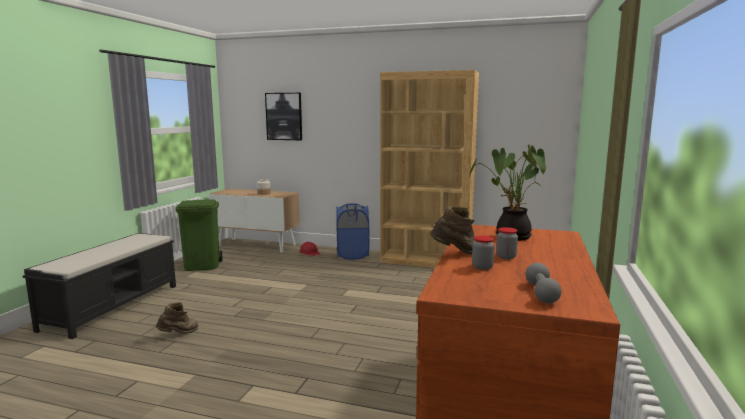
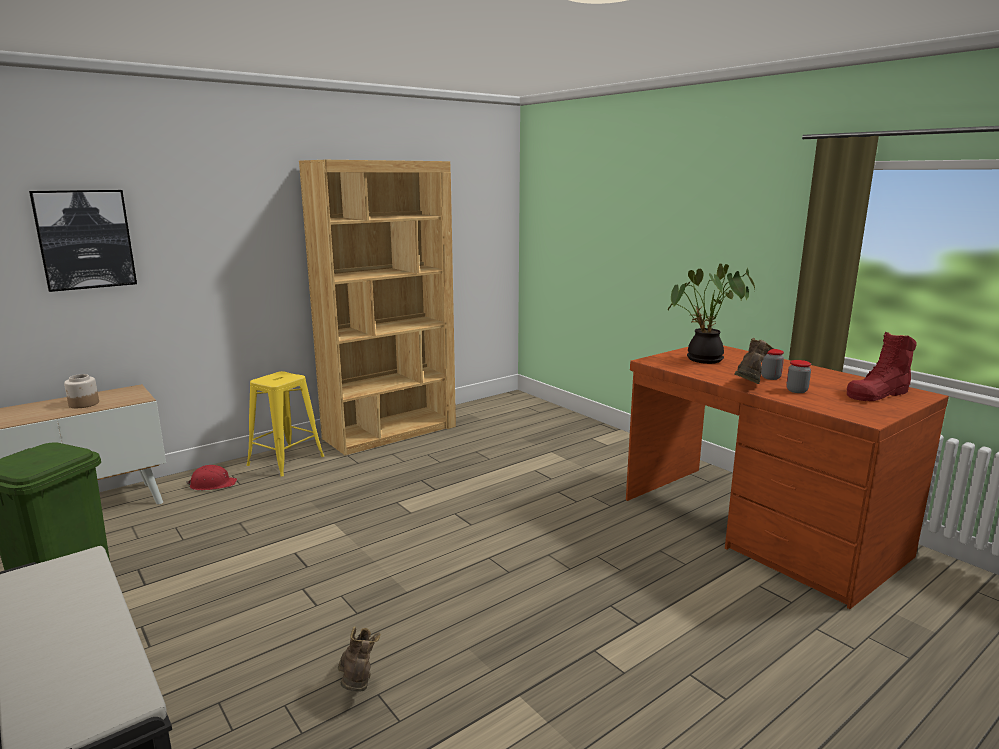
camera: 55 degrees left, 5 degrees up
(352, 255) = (285, 461): blue laundry basket -> yellow stool
(541, 293) = (878, 394): grey dumbbell -> red boot

